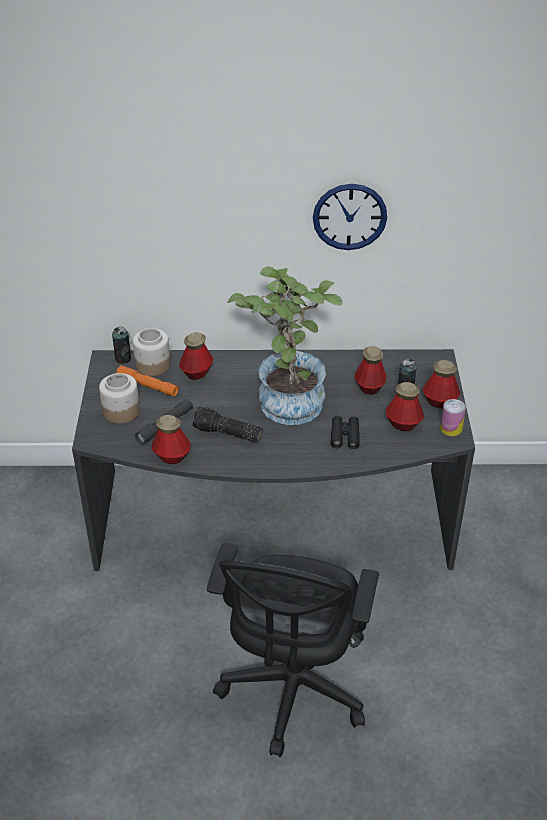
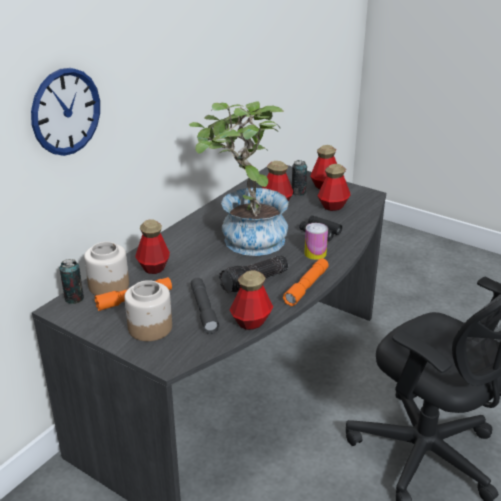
camera: 55 degrees left, 10 degrees down
(247, 465) = (306, 287): none -> orange flashlight
(349, 216) = (208, 57): wall clock -> wall clock (66, 112)
(451, 428) = (357, 192): can -> can (315, 253)

